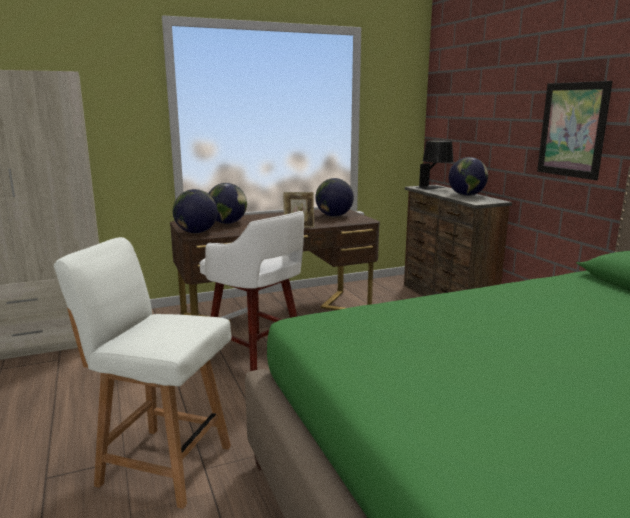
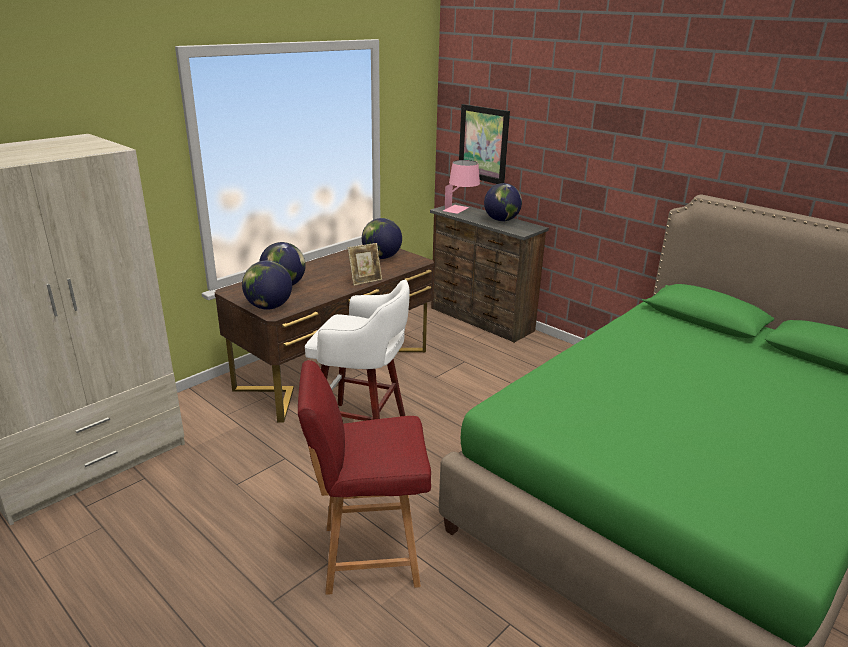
camera: 25 degrees left, 10 degrees up
(163, 464) = (367, 555): white chair -> red chair
(434, 188) = (461, 210): black table lamp -> pink table lamp
(572, 130) = (611, 168): picture -> picture (483, 144)

